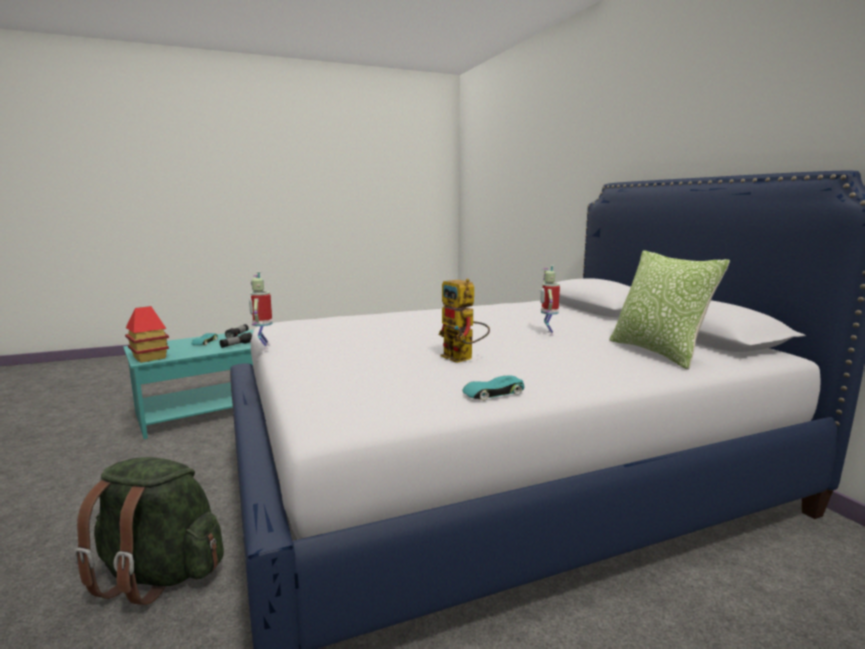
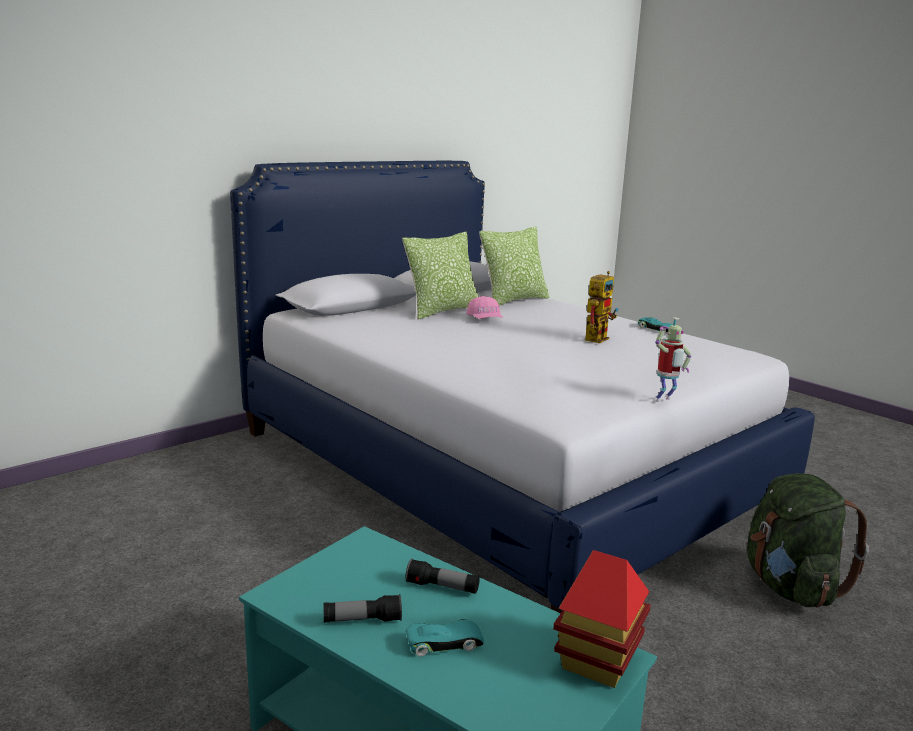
camera: 110 degrees left, 5 degrees up
(548, 333) = (485, 320): toy robot -> pink cap
(584, 326) = (442, 311): none -> pillow

